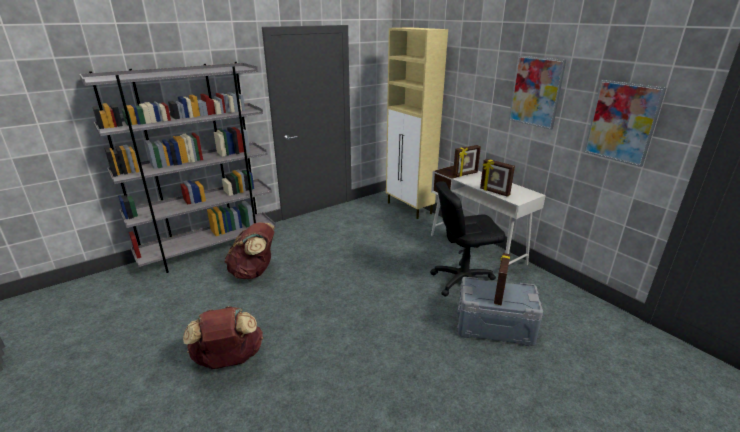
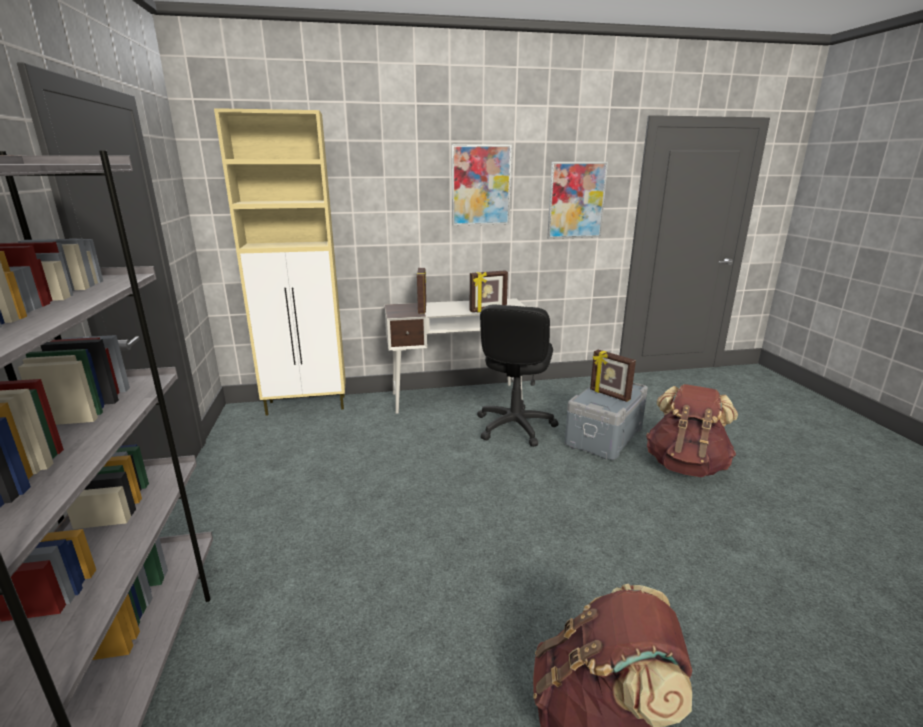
camera: 65 degrees left, 5 degrees down
(254, 272) = (319, 627): brown backpack -> brown backpack (685, 465)

